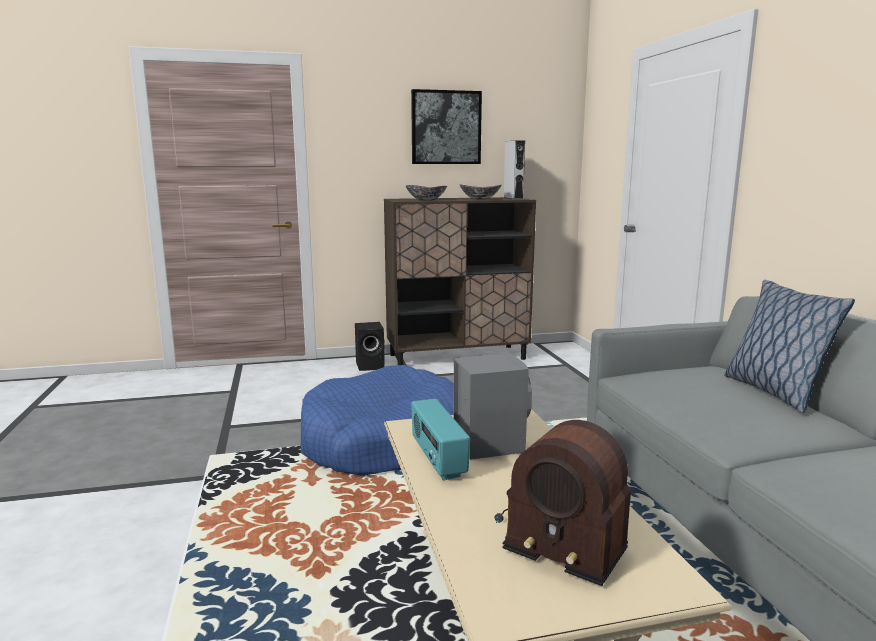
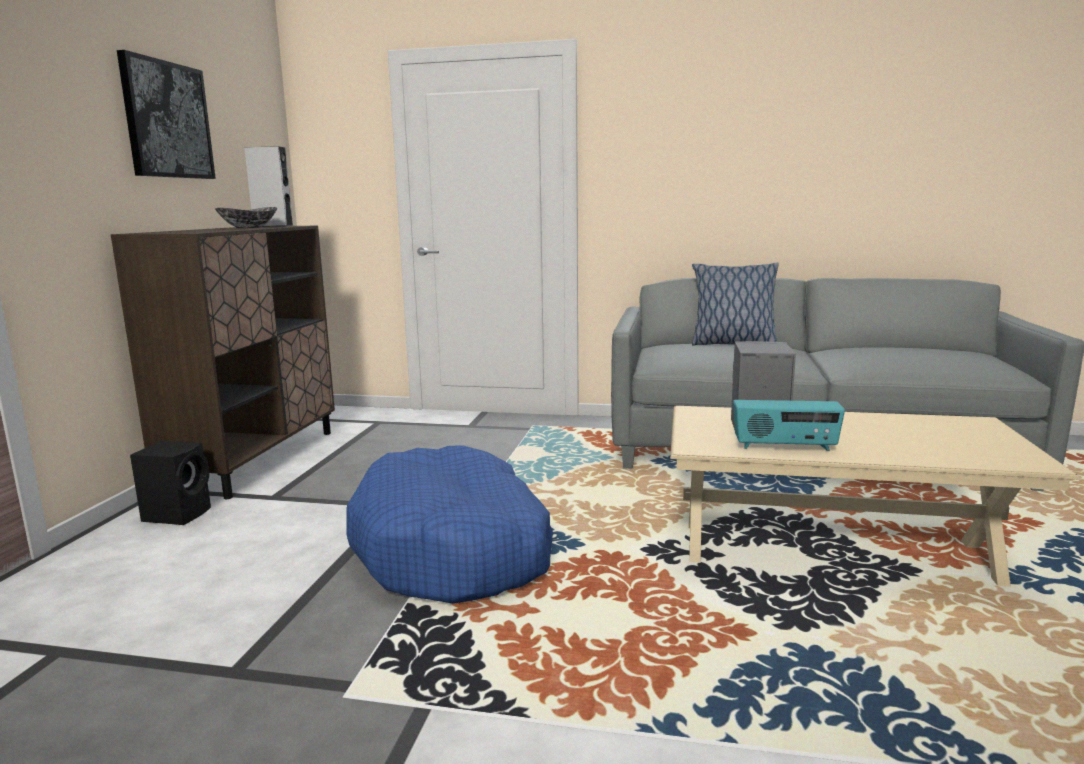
camera: 65 degrees left, 0 degrees up
(426, 200) = (209, 230): bowl -> none
(558, 532) = (920, 433): radio -> none

